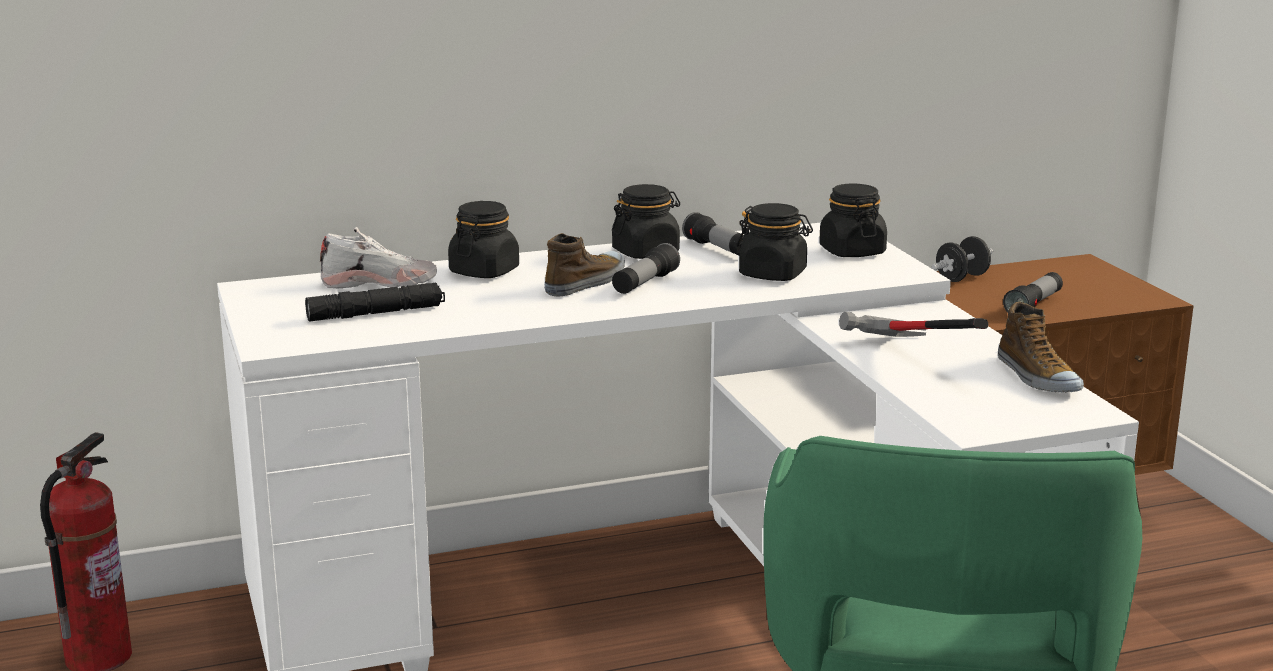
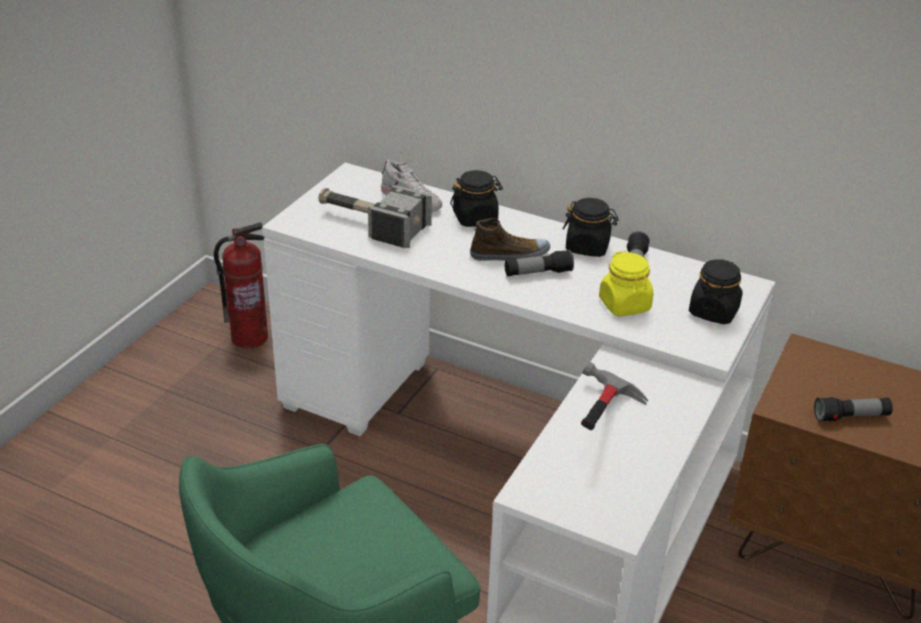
camera: 45 degrees right, 15 degrees up
(376, 313) = (370, 224): black flashlight -> hammer
(773, 274) = (624, 305): black jar -> yellow jar
(962, 278) = (848, 364): black dumbbell -> none
(1037, 377) = (647, 480): shoe -> none

